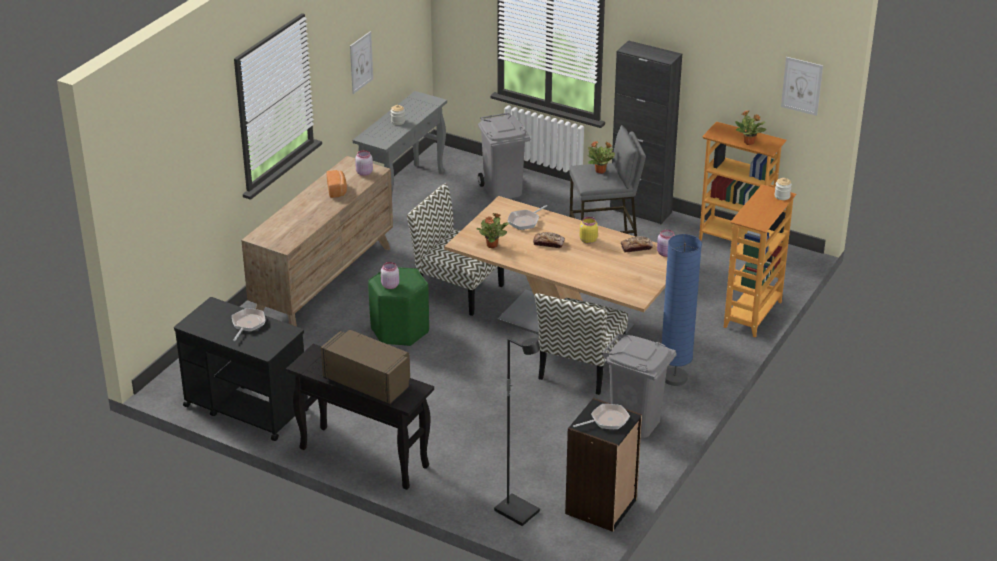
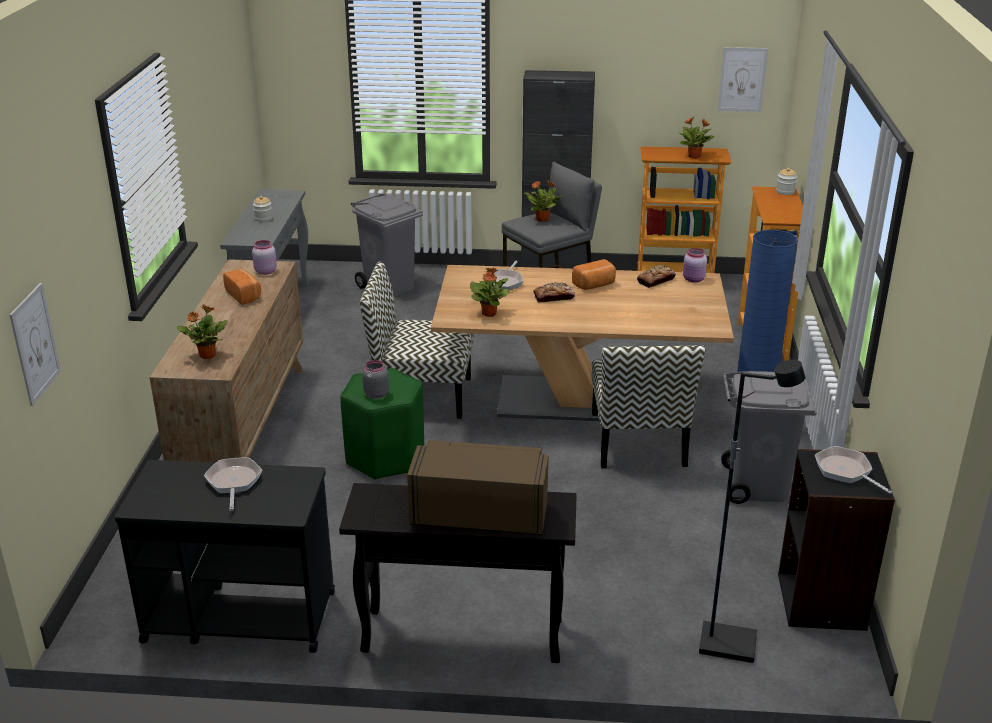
camera: 25 degrees left, 5 degrees down
(284, 233) = (207, 356): none -> potted plant
(361, 62) = (214, 141): picture -> picture (35, 344)
(389, 285) = (375, 394): pink jar -> grey jar
(587, 240) = (595, 285): yellow jar -> bread
(607, 420) = (845, 471): frying pan -> frying pan turned 75 degrees counterclockwise

